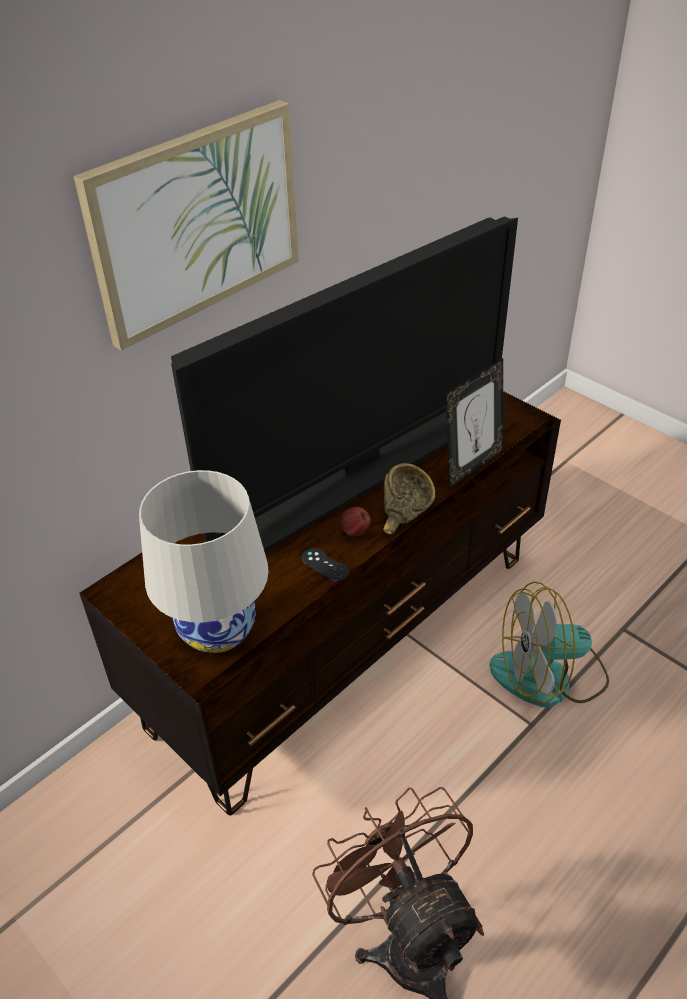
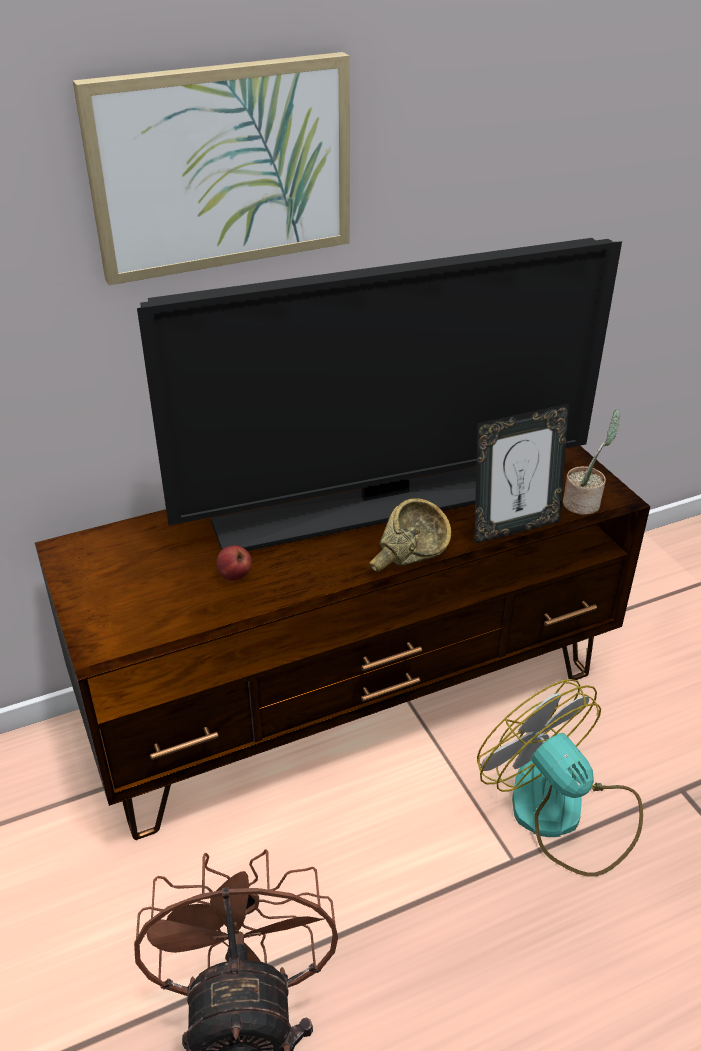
camera: 20 degrees right, 5 degrees down
(217, 629) = (141, 614): white table lamp -> none
(325, 565) = (290, 584): black game controller -> none
(354, 532) = (341, 560): apple -> apple (234, 576)
(512, 430) = (583, 503): none -> potted plant
(549, 676) = (561, 814): fan -> fan turned 45 degrees clockwise

